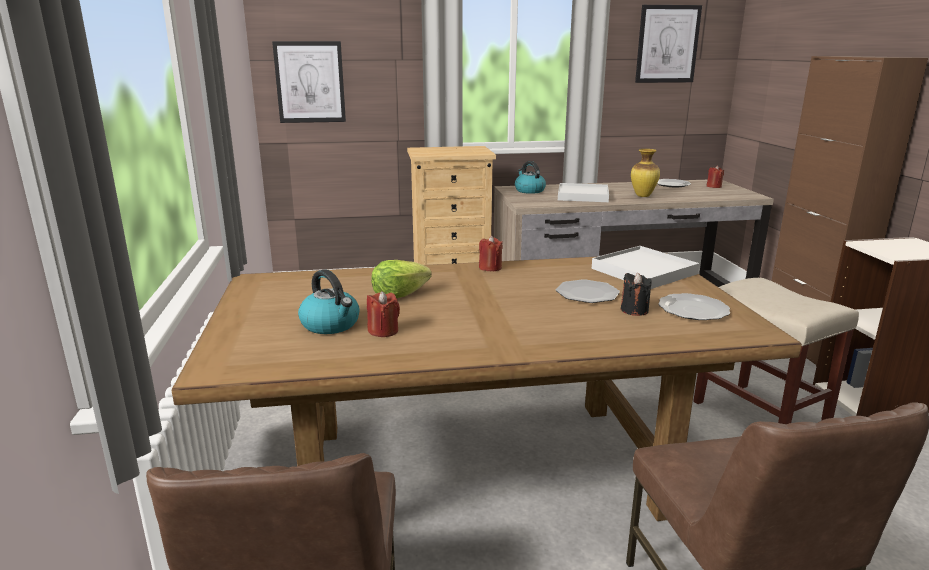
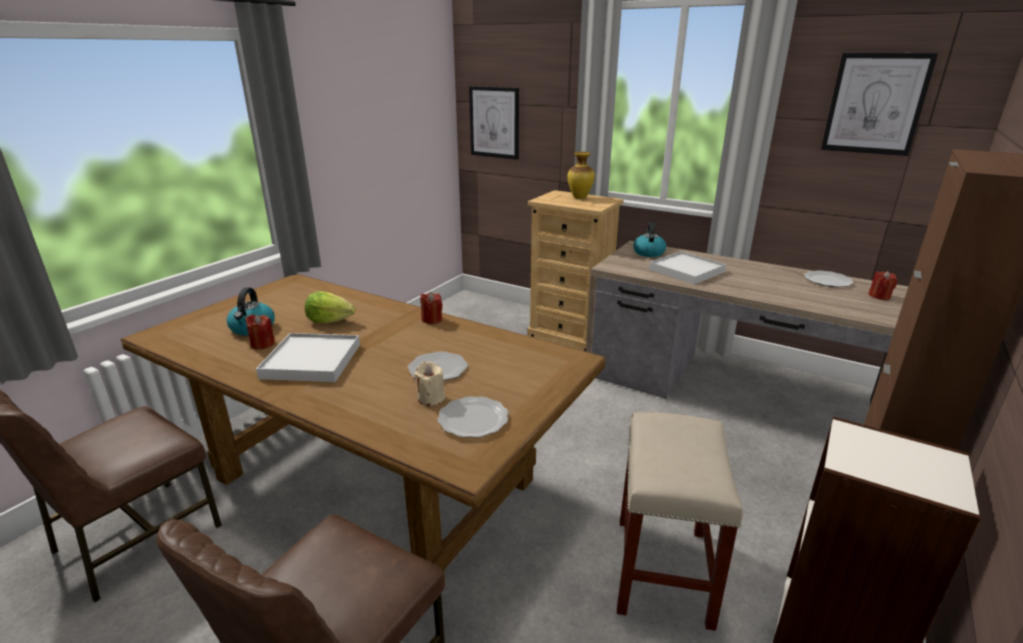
camera: 40 degrees right, 5 degrees up
(634, 310) = (430, 398): black candle -> beige candle
(643, 196) = (752, 287): vase -> vase (580, 198)
(644, 271) = (533, 367): white tray -> white tray (312, 361)

